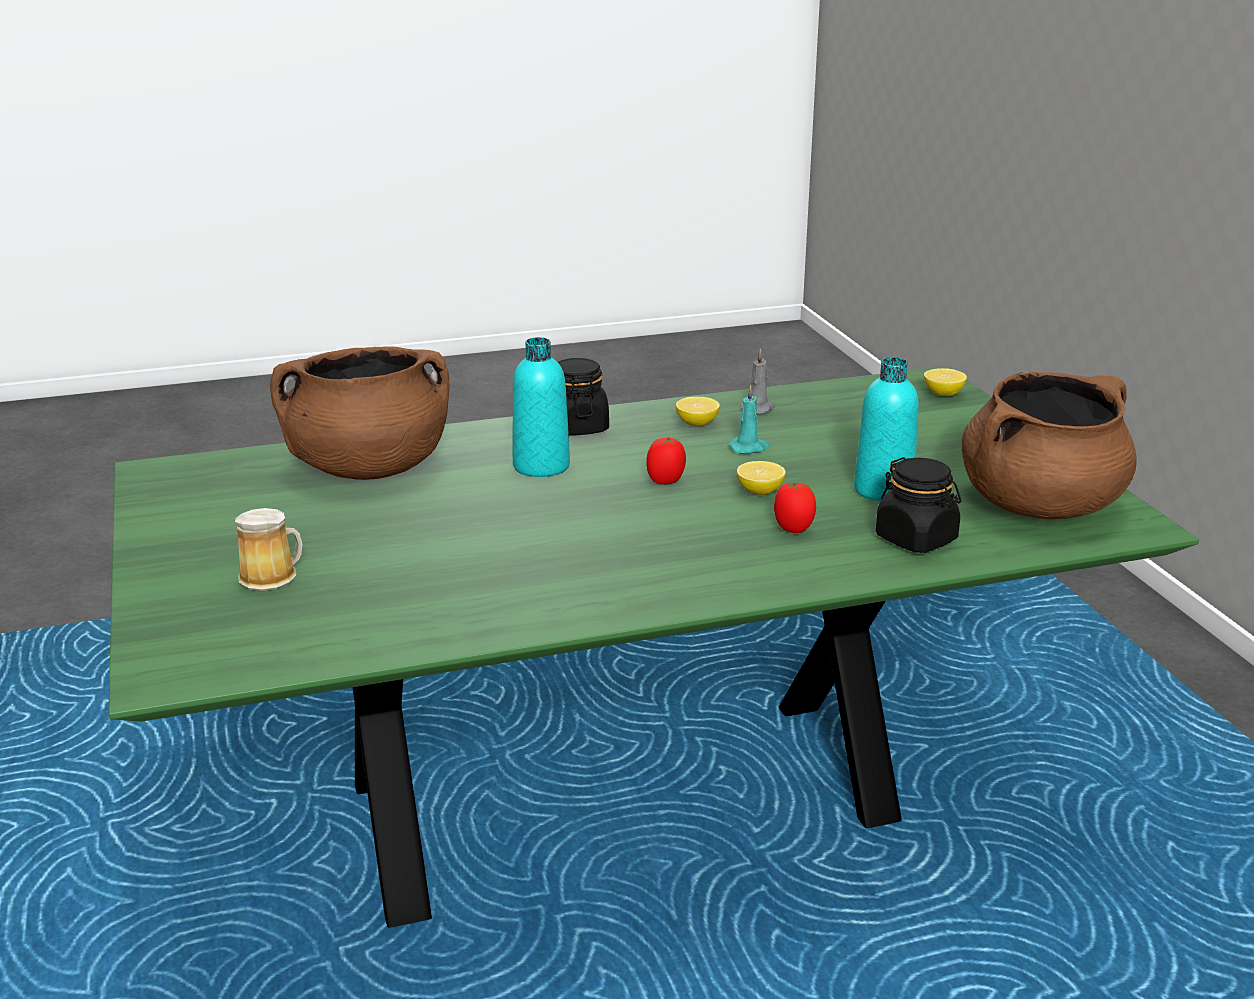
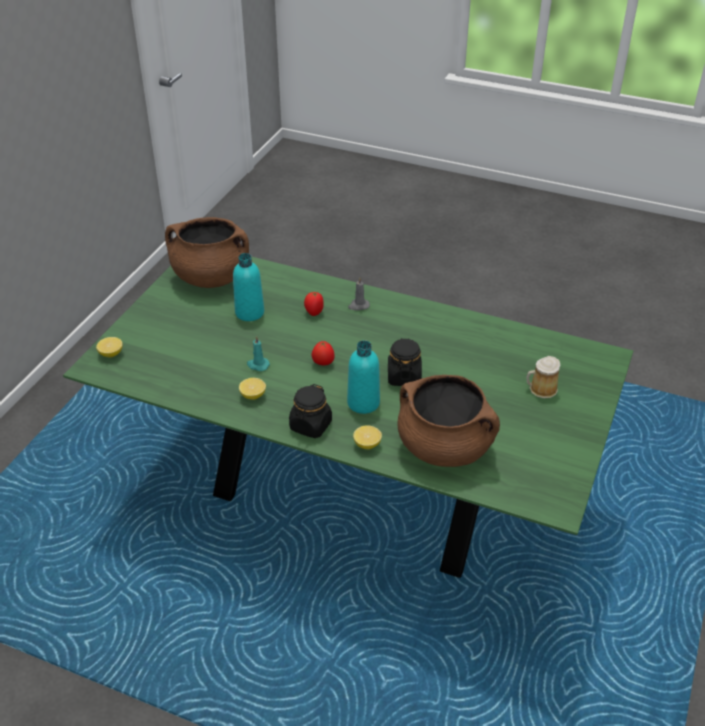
camera: 140 degrees left, 15 degrees up
(758, 408) = (207, 392): grey candle -> grey candle (358, 306)
(760, 492) = (296, 337): lemon -> lemon (367, 444)
(916, 539) = (280, 286): black jar -> black jar (404, 376)

